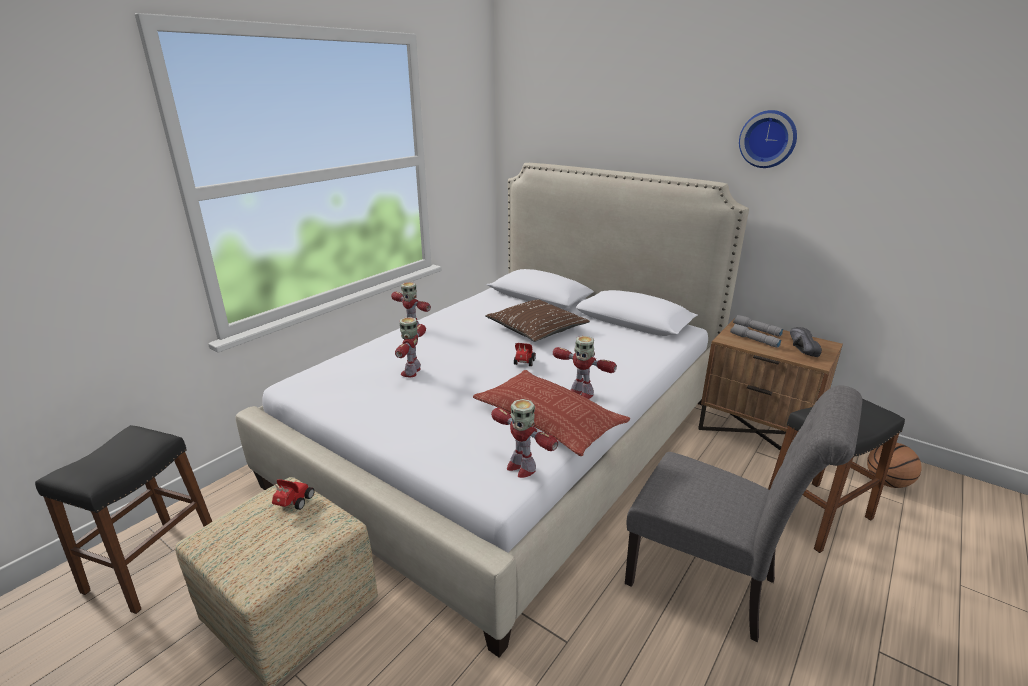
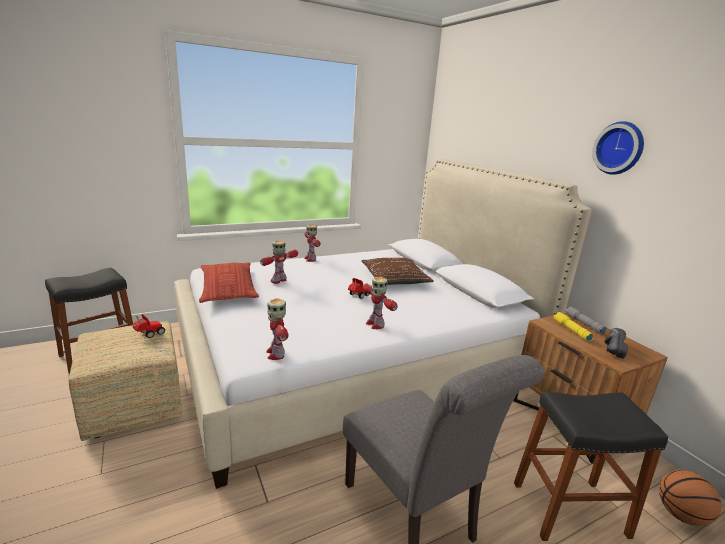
camera: 25 degrees right, 5 degrees down
(548, 418) = (332, 332): pillow -> pillow (228, 288)
(753, 340) = (571, 330): grey flashlight -> yellow flashlight

